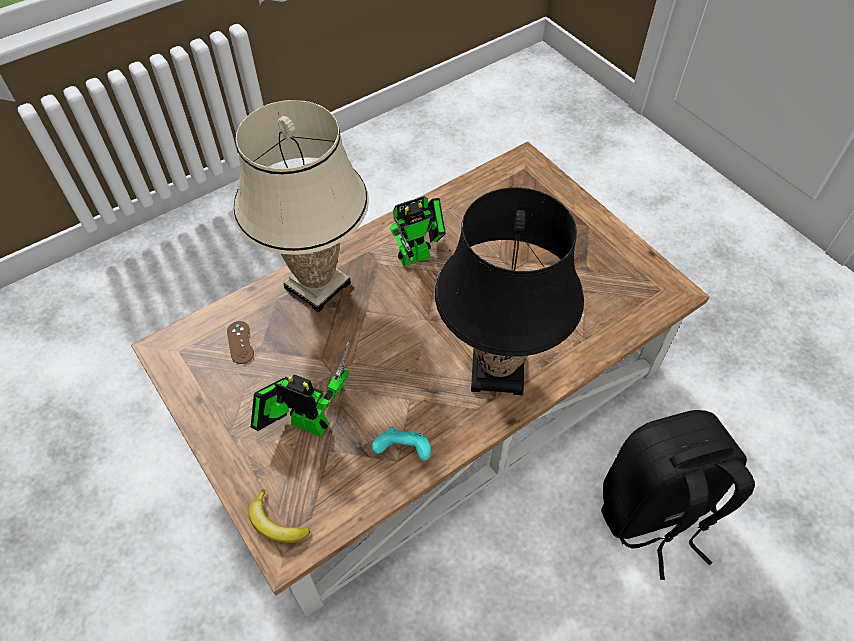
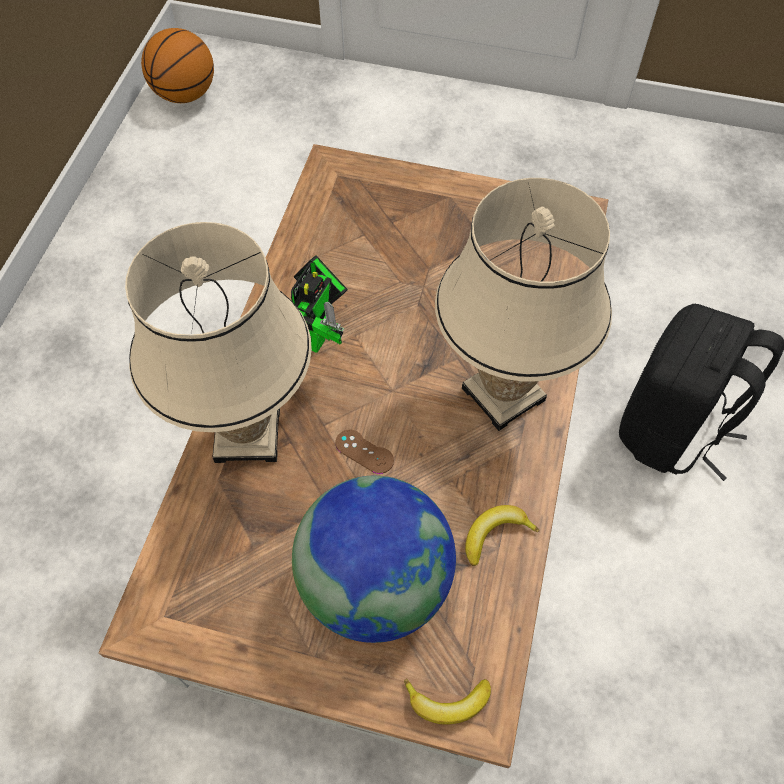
camera: 40 degrees left, 5 degrees up
(240, 342) = (225, 554): brown game controller -> brown game controller (364, 451)
(304, 422) = (375, 582): toy robot -> globe
(403, 451) = (495, 534): turquoise game controller -> banana
(497, 371) = (503, 394): black table lamp -> beige table lamp
(510, 83) = (184, 94): none -> basketball

